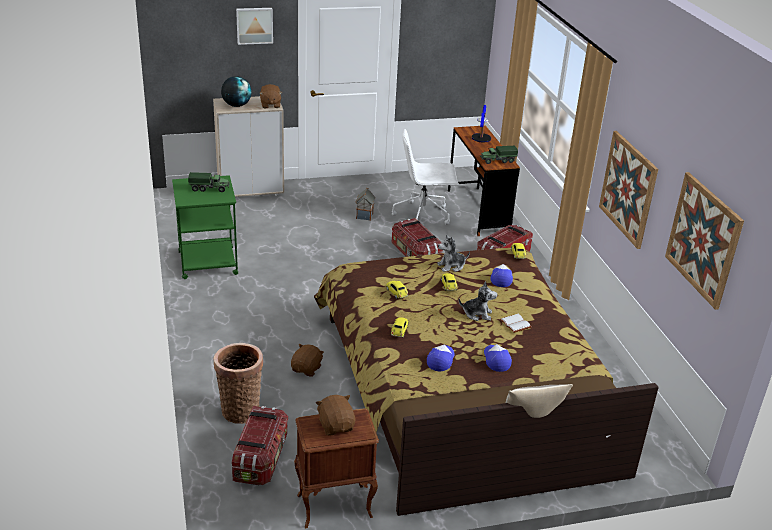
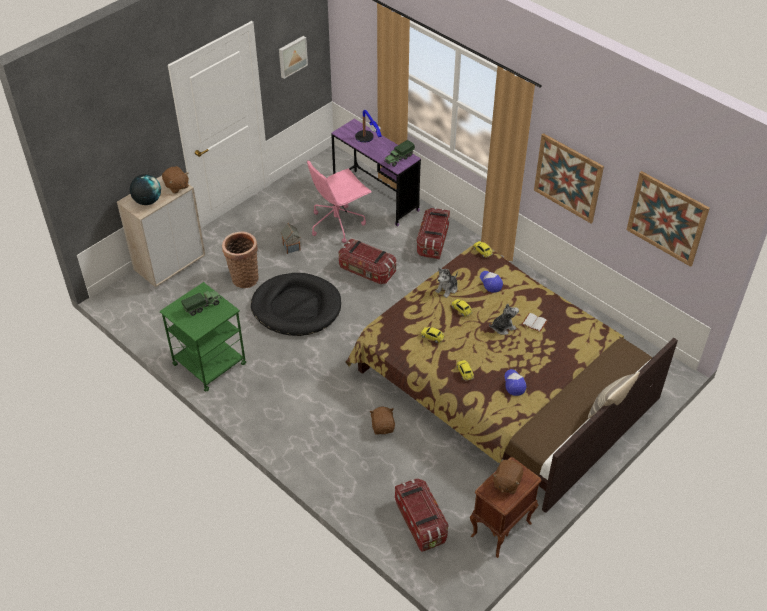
camera: 30 degrees left, 15 degrees up
(240, 409) = (368, 489): basket -> basket (244, 277)
(254, 25) = (138, 119): picture -> picture (292, 56)
(324, 255) = (296, 307): none -> black dog bed
(336, 426) = (506, 483): brown plush toy -> brown plush toy turned 105 degrees counterclockwise
(425, 216) = (339, 223): white office chair -> pink office chair
(478, 211) = (376, 198): brown desk -> purple desk
(496, 360) = (548, 363): cap -> none

